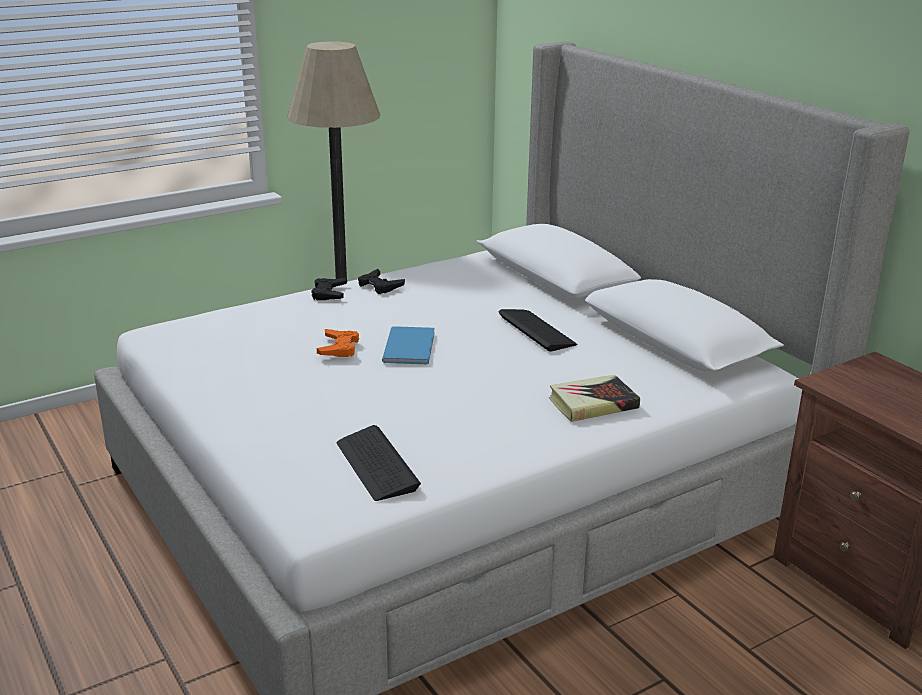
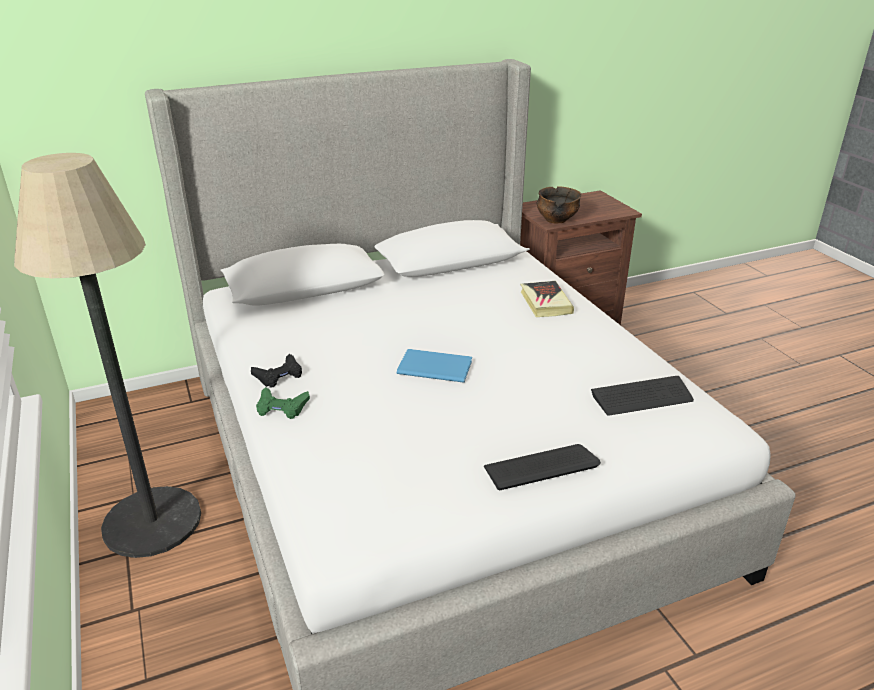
camera: 80 degrees left, 5 degrees up
(329, 293) = (281, 407): black game controller -> green game controller
(339, 348) = (430, 404): orange game controller -> none
(537, 330) = (416, 308): keyboard -> keyboard (541, 467)
(840, 386) = (556, 220): none -> bowl

